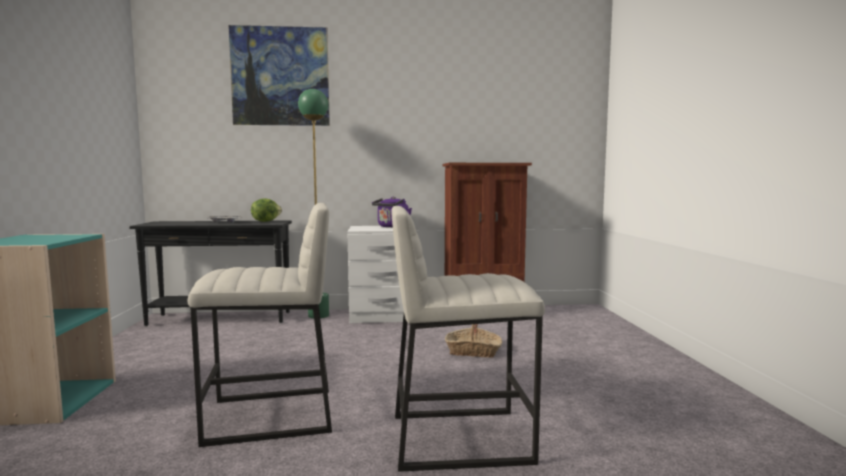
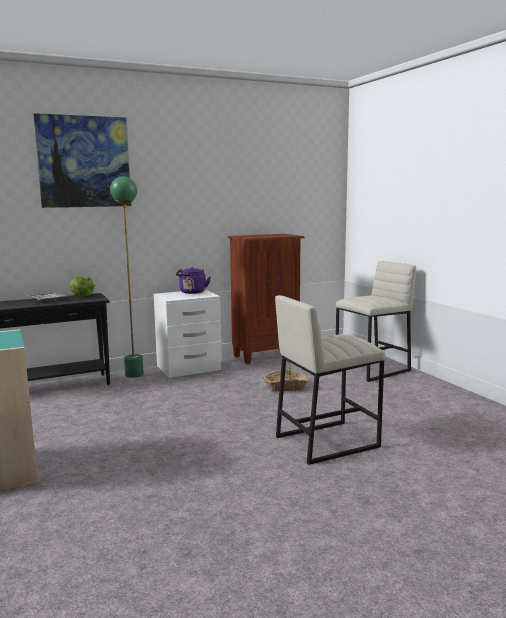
camera: 20 degrees left, 5 degrees up
(271, 415) = (192, 450): beige stool -> beige stool (372, 369)

